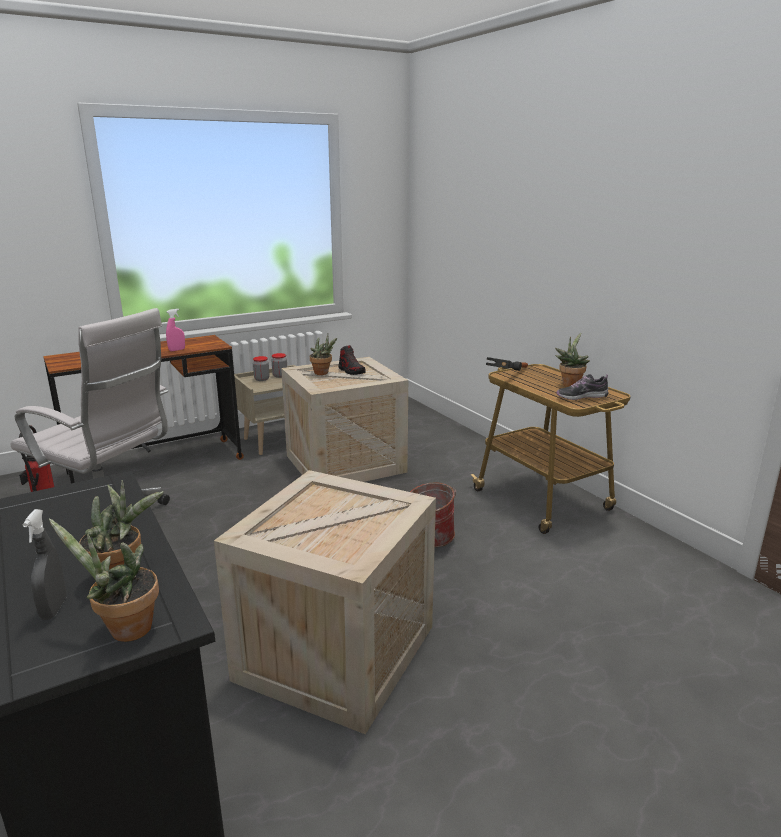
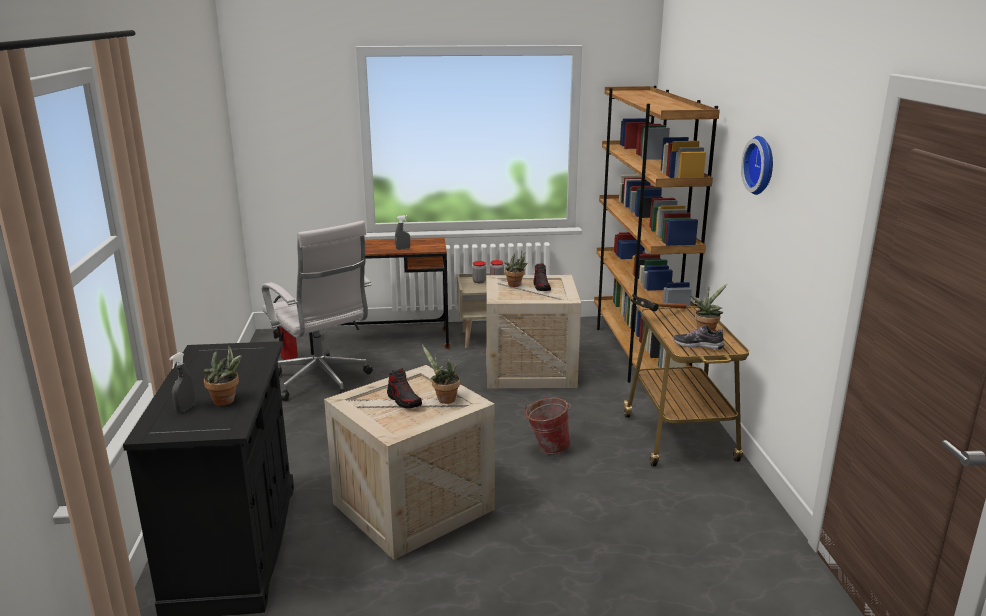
camera: 25 degrees right, 0 degrees up
(124, 630) = (207, 426): potted plant -> potted plant (443, 399)
(177, 350) = (403, 249): pink spray bottle -> grey spray bottle
(324, 518) = (404, 400): none -> shoe
(434, 429) = (637, 353): none -> brown bookcase
(612, 203) = (762, 165): none -> wall clock

